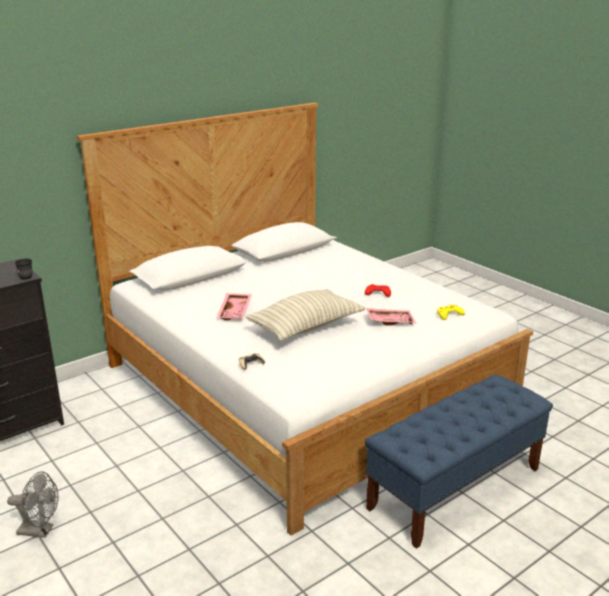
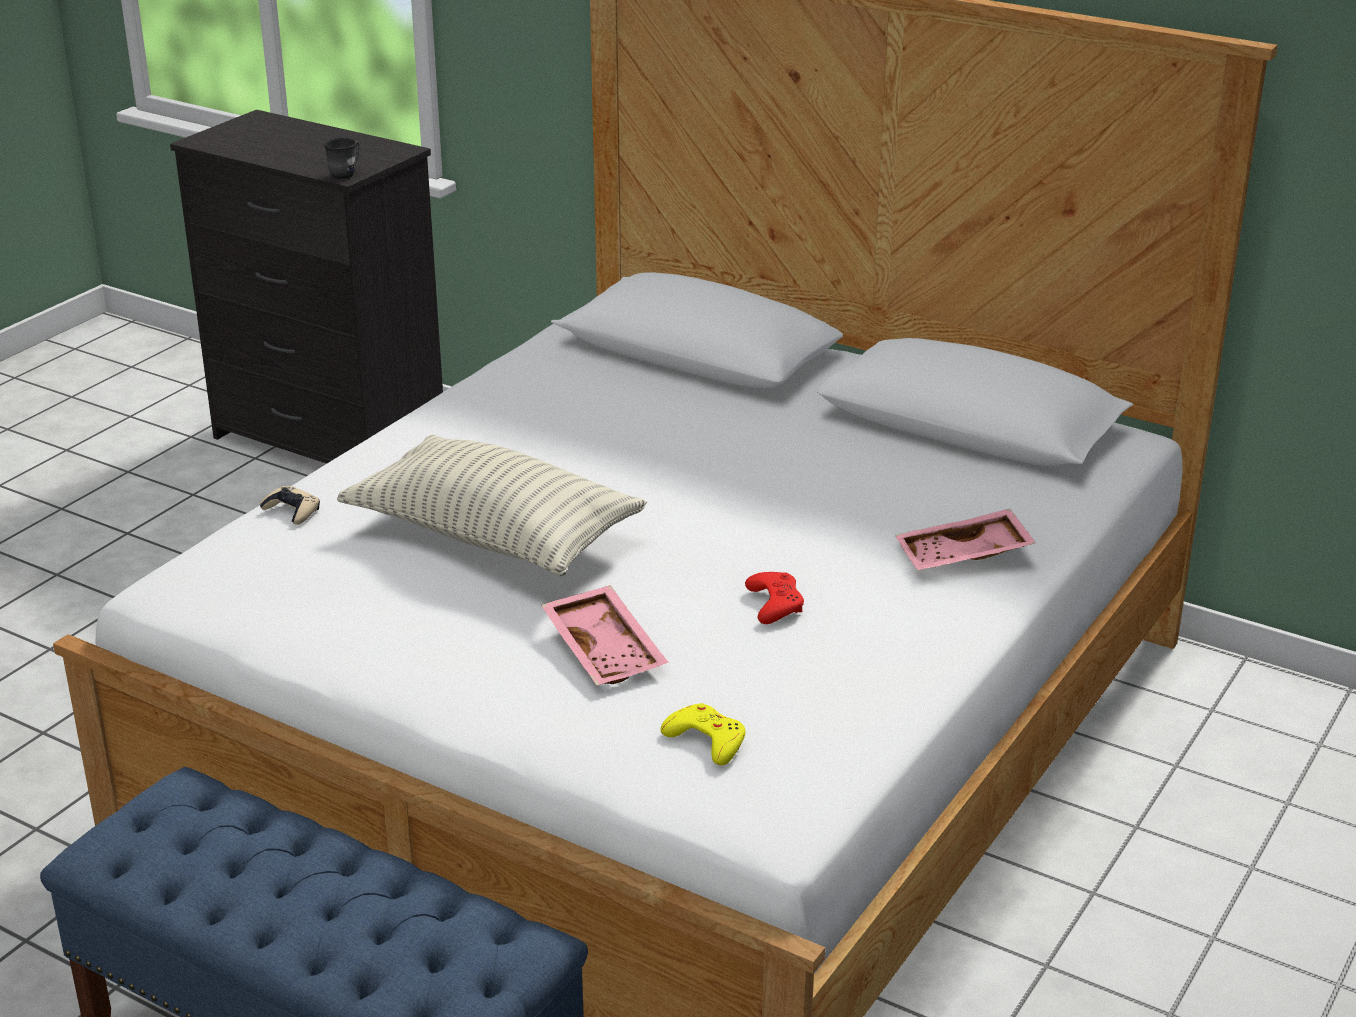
camera: 70 degrees right, 5 degrees up
(40, 530) = (68, 572): grey fan -> none
(235, 312) = (536, 441): pink tray -> pink tray (964, 556)

